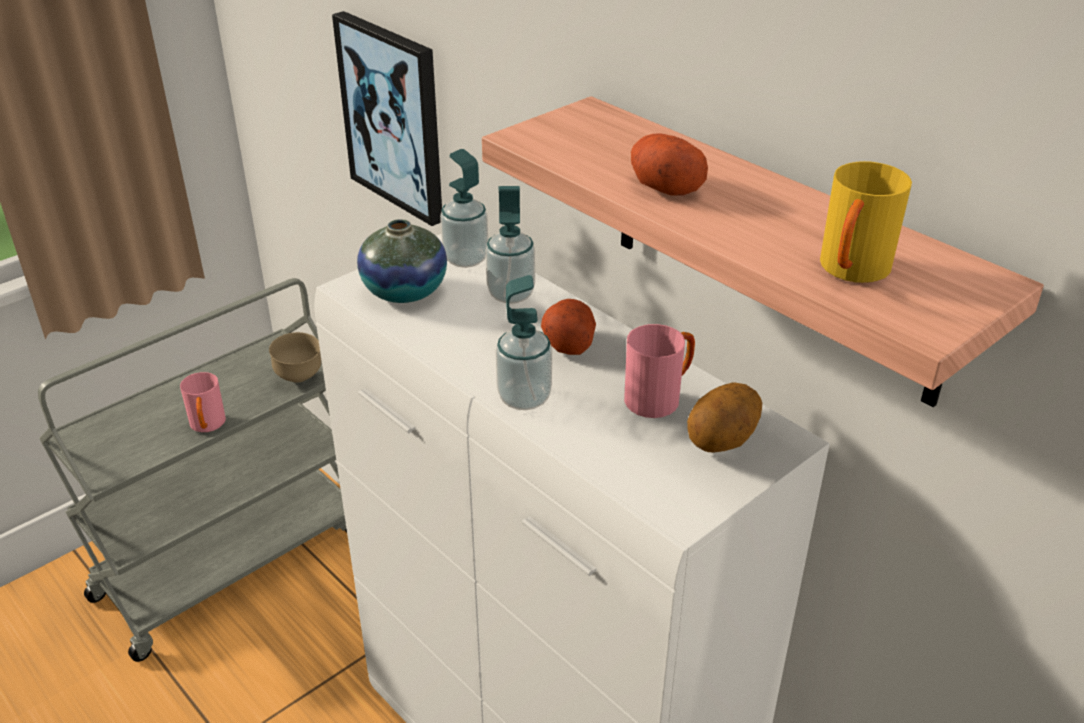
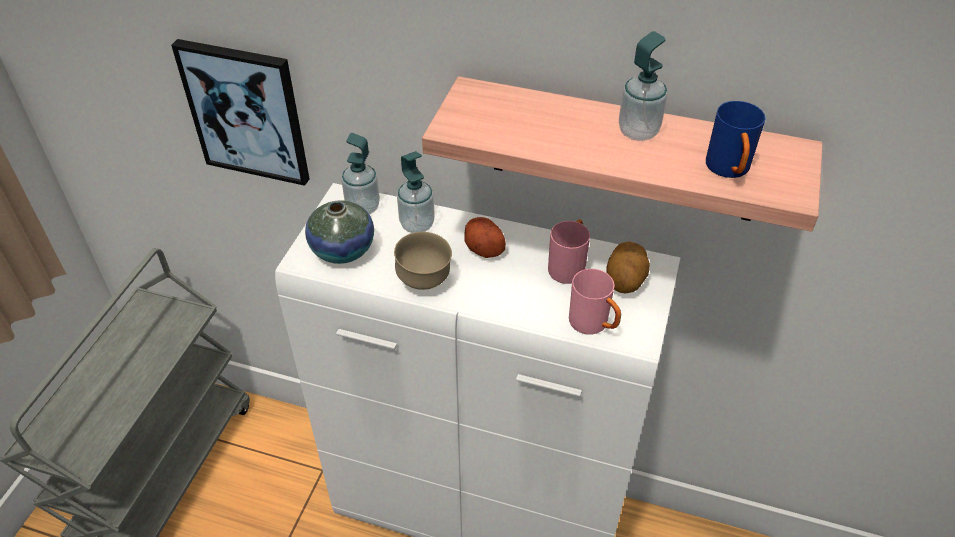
camera: 30 degrees left, 10 degrees up
(207, 426) = (140, 390): pink mug -> pink mug (594, 325)
(299, 378) = (184, 322): brown bowl -> brown bowl (424, 281)
(524, 398) = (490, 300): soap dispenser -> soap dispenser (638, 131)
(663, 186) = (574, 140): potato -> none
(850, 273) = (729, 171): yellow mug -> blue mug

